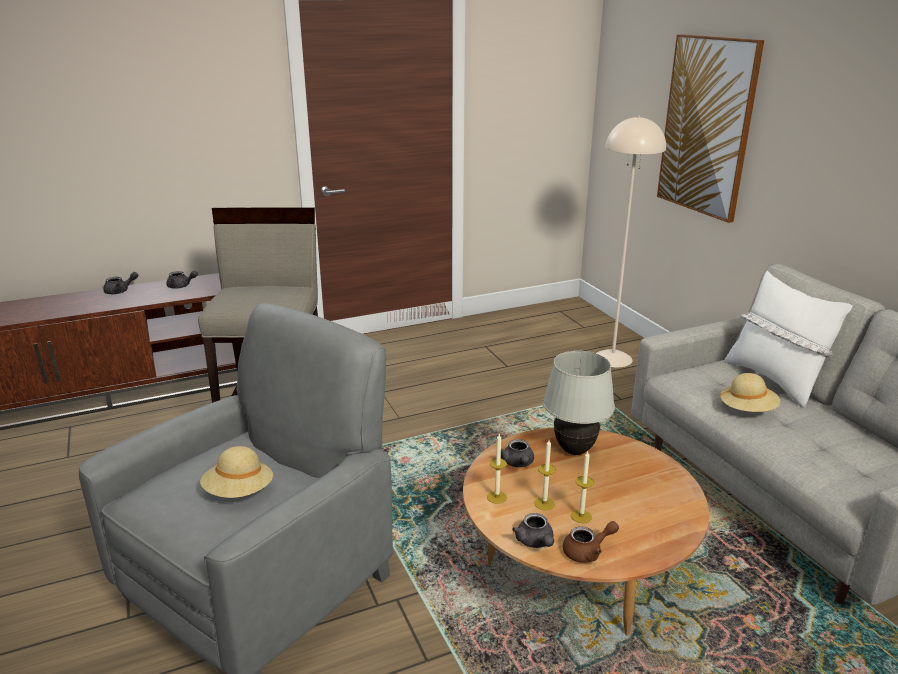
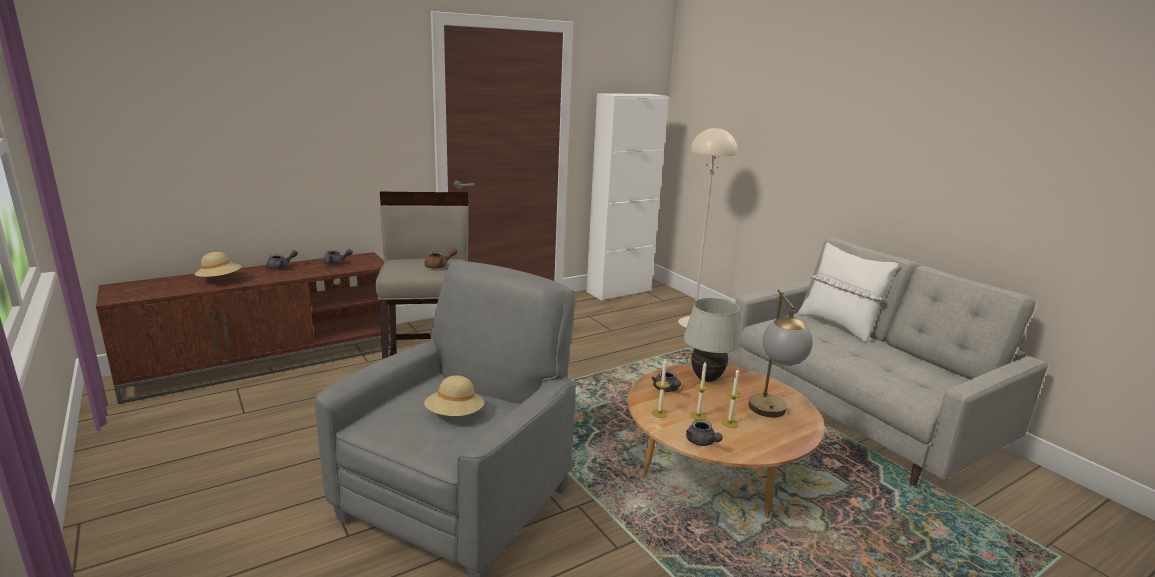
camera: 10 degrees left, 5 degrees down
(532, 314) = (619, 291): none -> white cabinet
(587, 552) = (744, 446): brown teapot -> brown teapot (439, 266)
(640, 507) = (771, 415): none -> table lamp
(707, 126) = (766, 137): picture -> none
(747, 410) = (827, 346): beige hat -> beige hat (220, 280)

